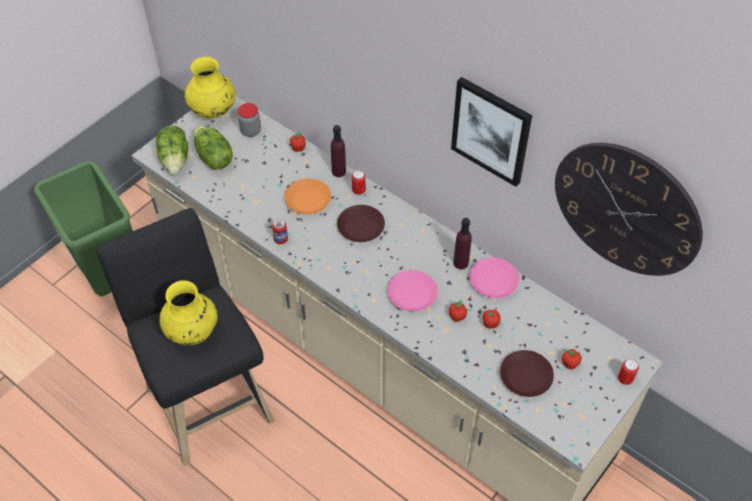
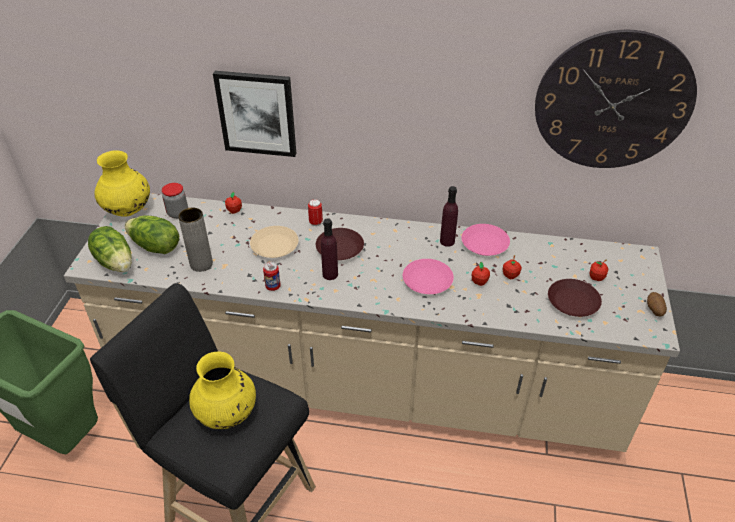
camera: 30 degrees left, 10 degrees down
(238, 191) = (201, 264): none -> grey vase
(308, 200) = (275, 245): orange plate -> beige plate
(339, 171) = (286, 215): purple bottle -> purple bottle (330, 274)
(491, 131) = (457, 86): picture -> picture (257, 113)
(595, 421) = (654, 310): none -> potato
(625, 379) = (645, 270): can -> none

